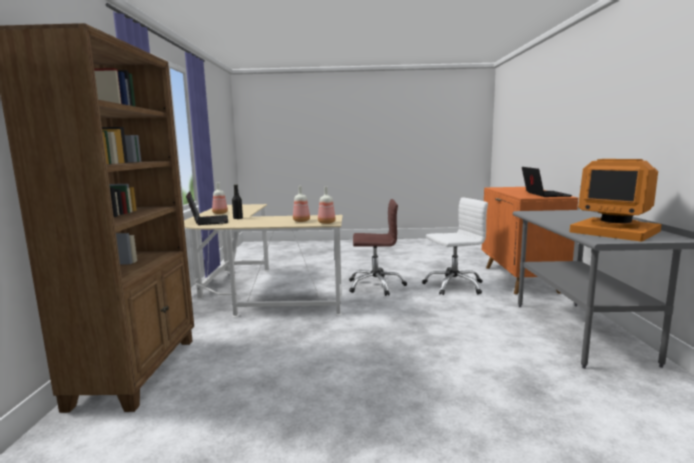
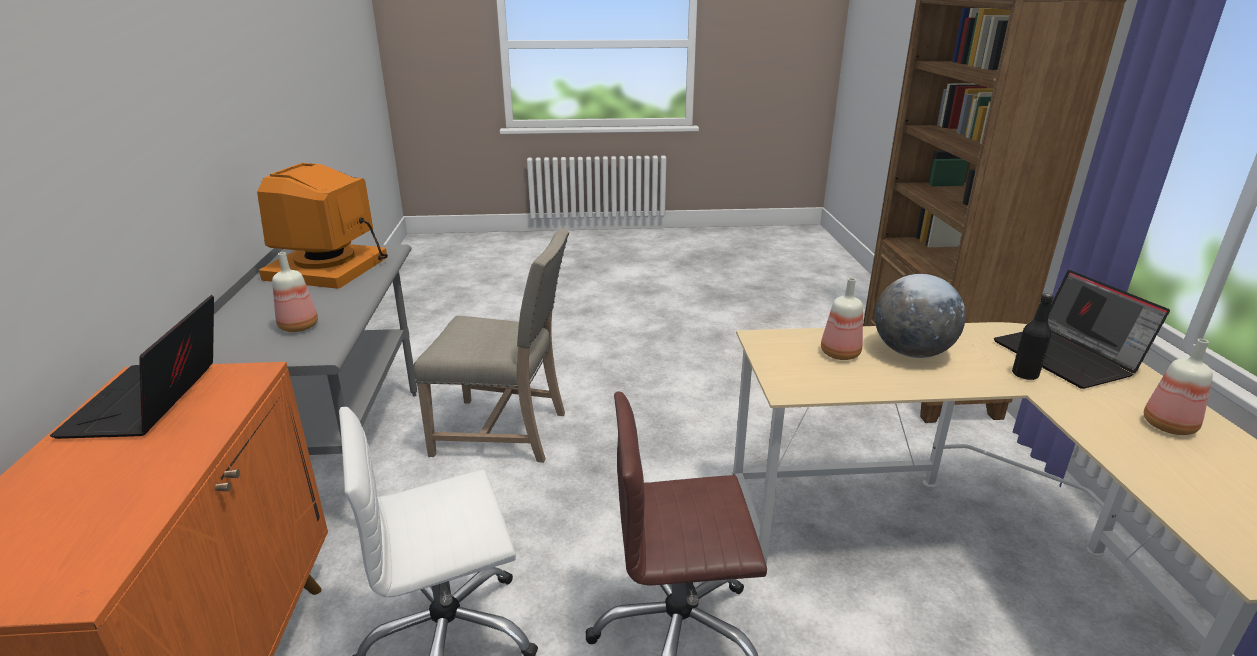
camera: 175 degrees right, 15 degrees up
(270, 221) = (911, 352): none -> globe
(326, 223) = (774, 342): bottle -> bottle (300, 326)
(482, 341) = (505, 432): none -> beige chair
(615, 231) = (328, 268): monitor -> monitor turned 120 degrees counterclockwise

